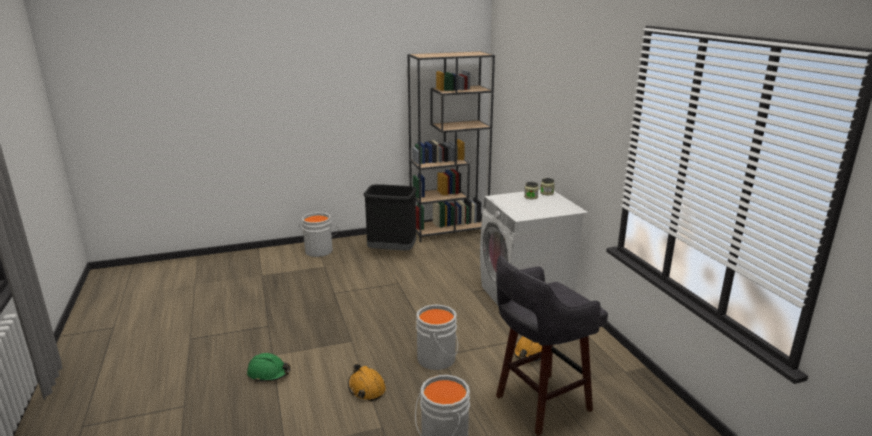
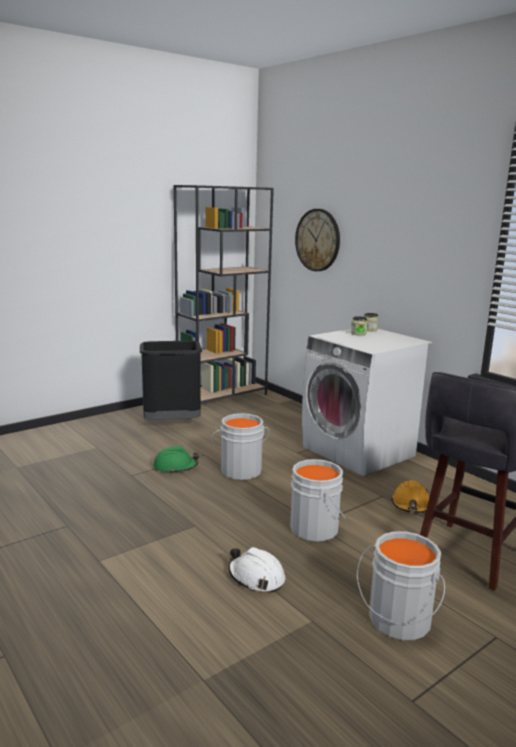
camera: 20 degrees left, 5 degrees down
(269, 373) = (109, 584): green hard hat -> green hard hat (175, 467)
(319, 250) = (77, 431): grey bucket -> grey bucket (241, 470)
(366, 388) = (256, 578): orange hard hat -> white hard hat
(524, 105) = (318, 240): none -> wall clock

